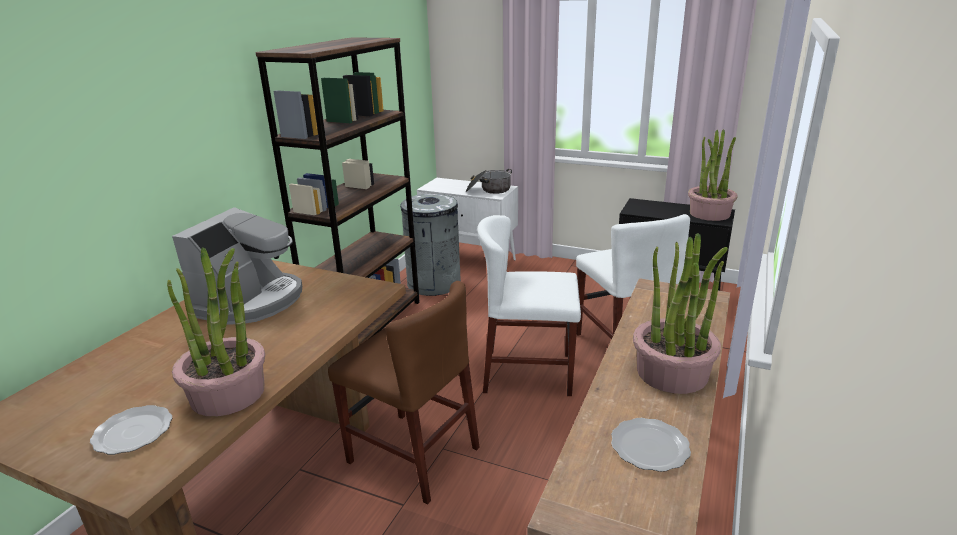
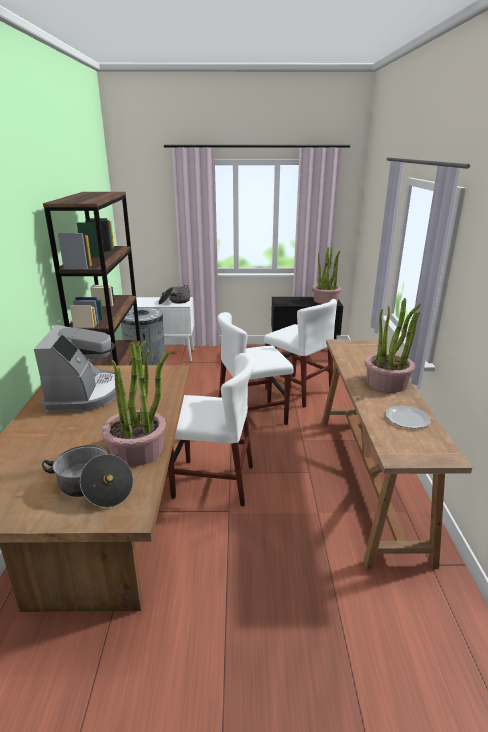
camera: 25 degrees left, 0 degrees up
(134, 431) = (93, 487): plate -> cooking pot
(413, 455) = (213, 481): brown chair -> white chair

